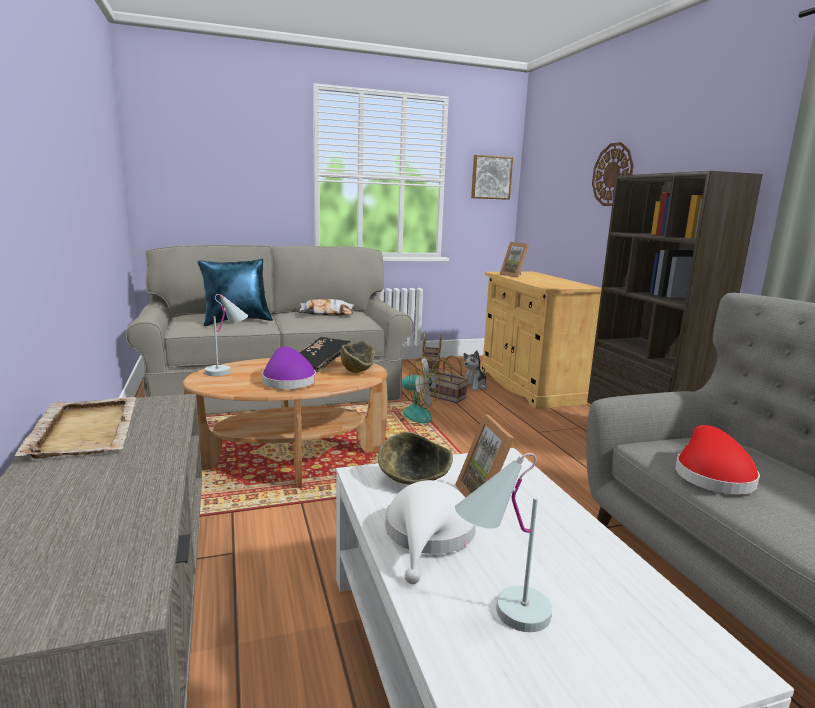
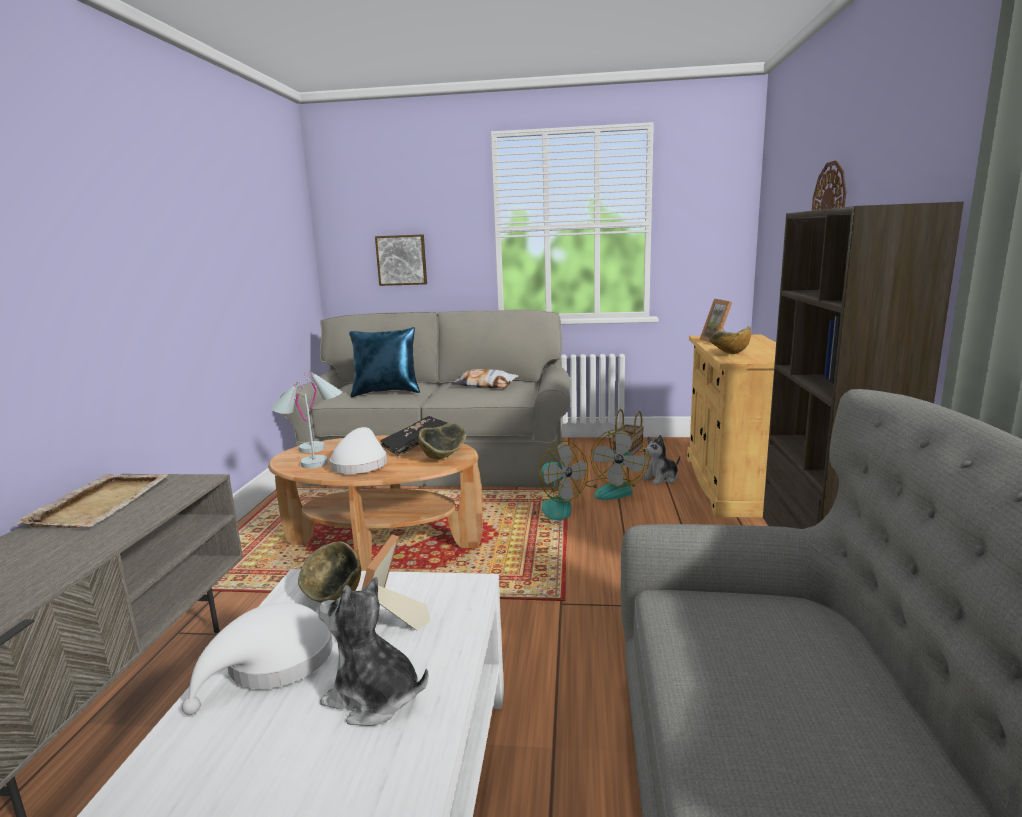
camera: 25 degrees right, 0 degrees up
(287, 381) = (360, 464): purple hat -> white hat
(447, 397) = (614, 489): basket -> fan
(491, 177) = (715, 215): picture -> picture (402, 260)
(499, 615) = (217, 774): white table lamp -> white table lamp (303, 463)
(539, 283) = (729, 354): none -> bowl
(541, 540) = (373, 698): none -> plush toy
(711, 475) = (710, 658): red hat -> none

